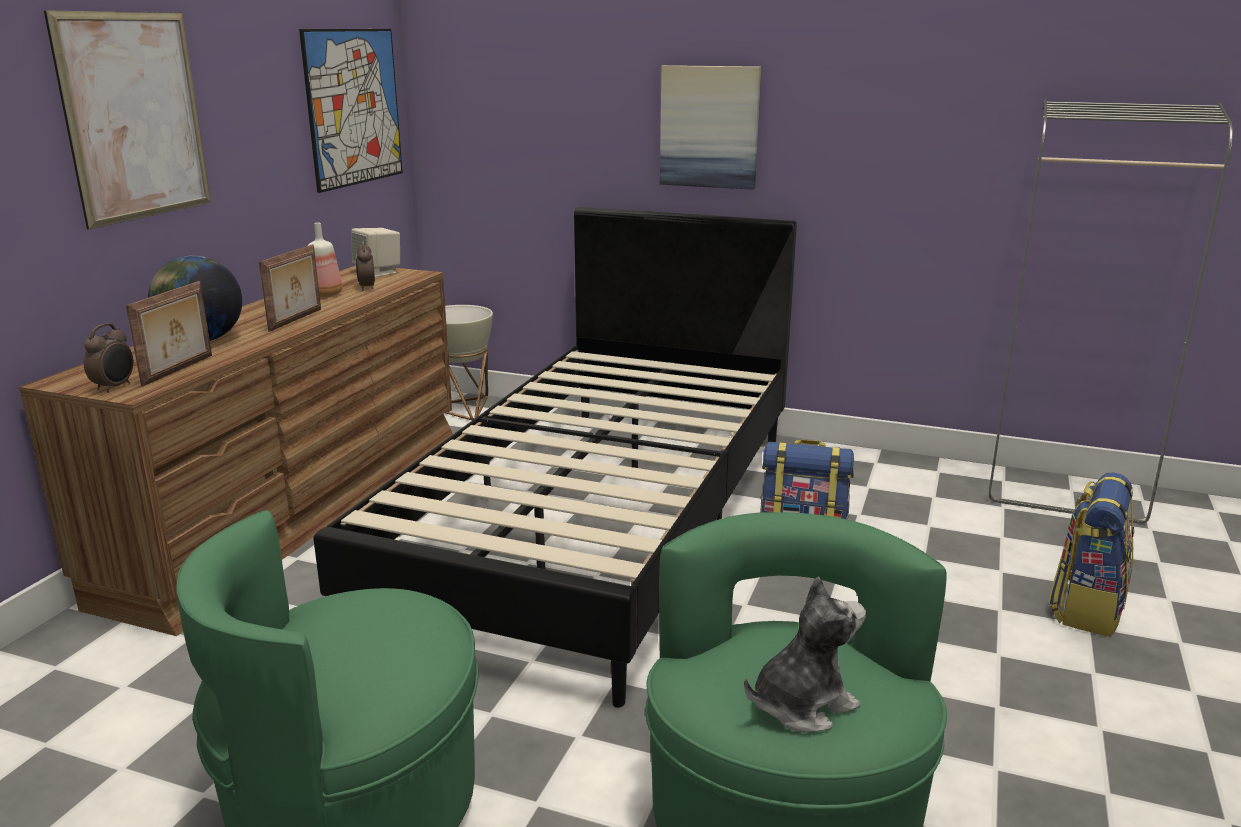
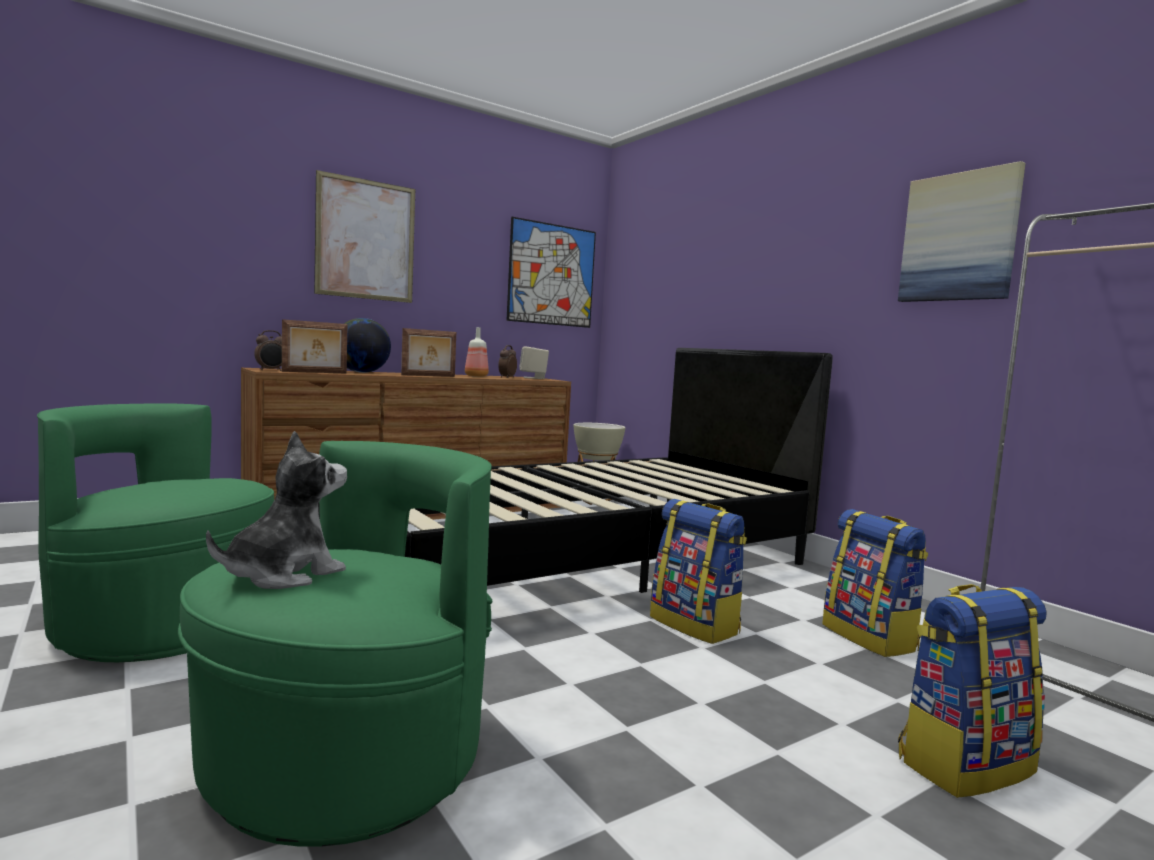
camera: 35 degrees right, 15 degrees down
(709, 127) = (776, 279): picture -> picture (959, 237)
(801, 704) = (283, 574): plush toy -> plush toy turned 60 degrees counterclockwise
(920, 514) = (870, 638): none -> backpack

